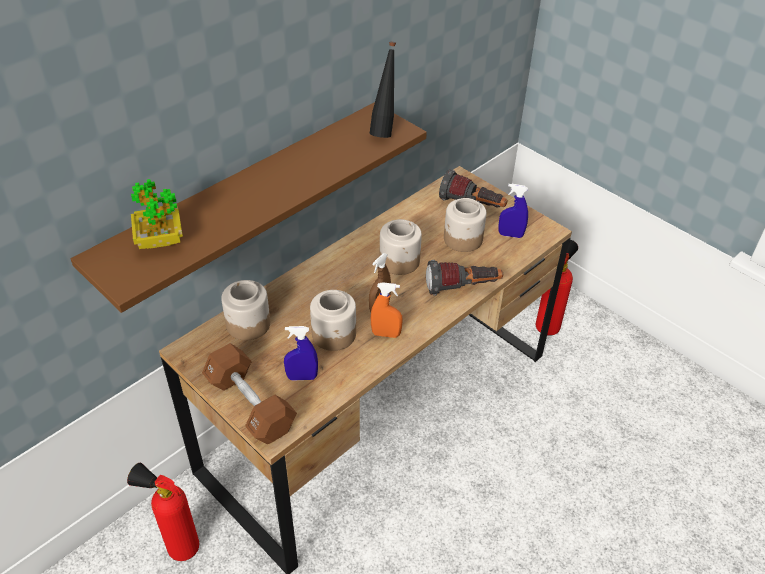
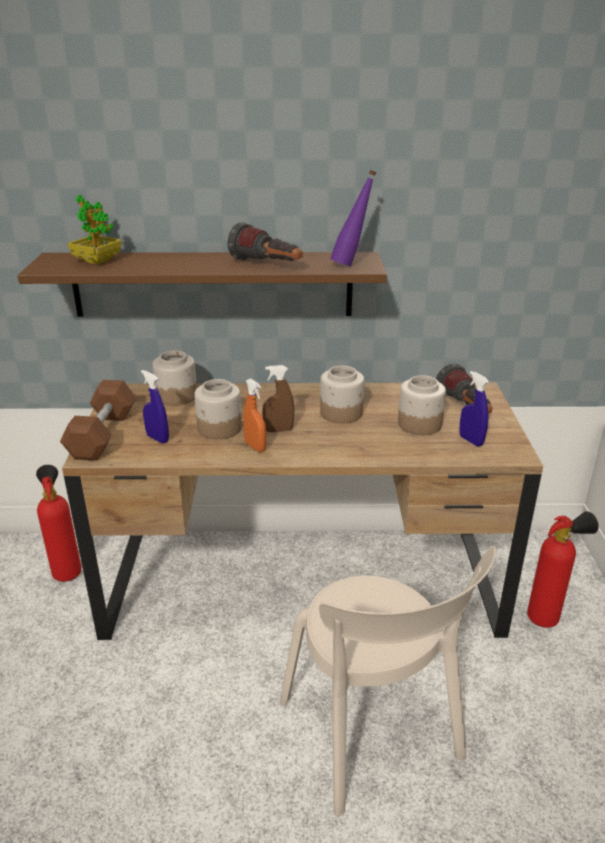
camera: 45 degrees right, 15 degrees down
(384, 131) = (351, 264): black bottle -> purple bottle
(462, 288) = (365, 452): flashlight -> flashlight (268, 266)
(540, 483) = (373, 736): none -> beige chair

